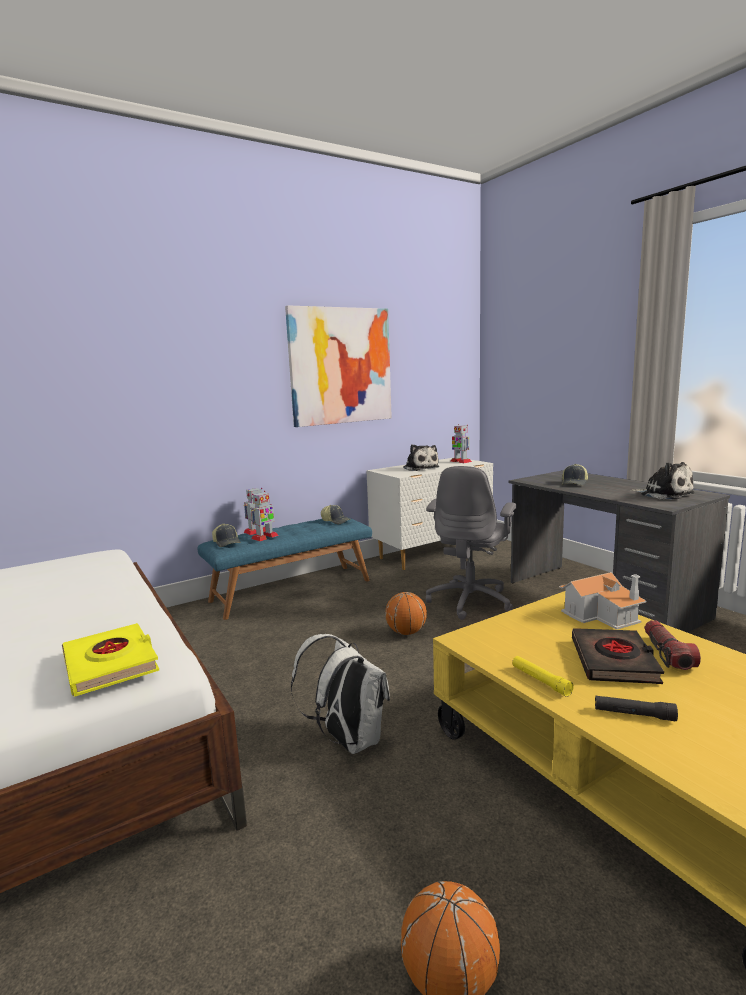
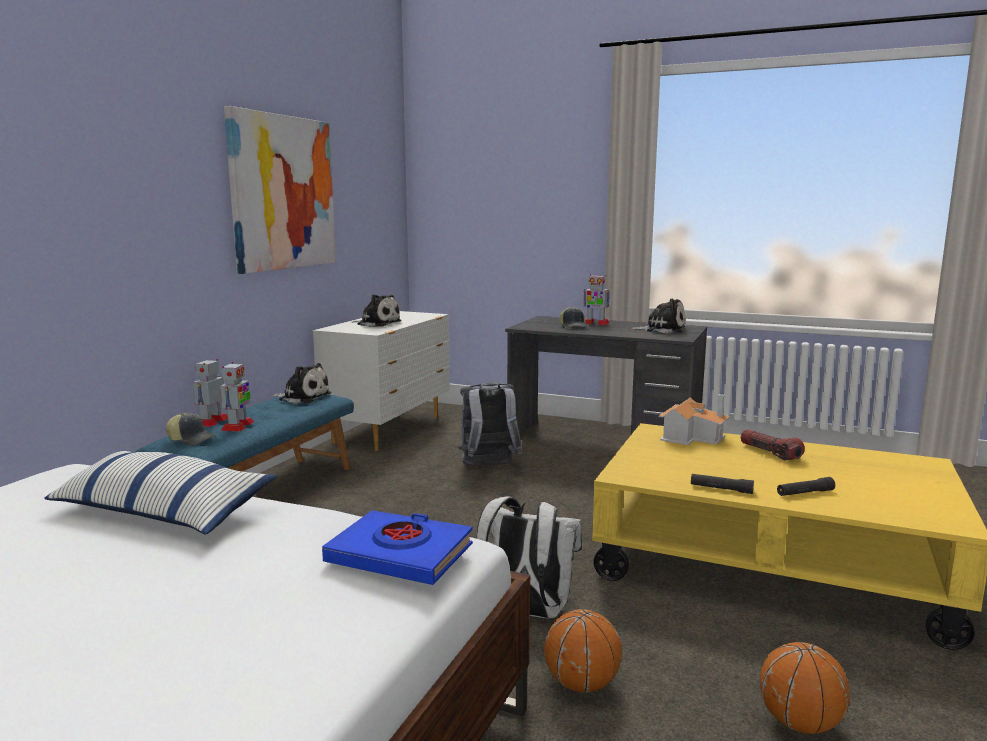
camera: 35 degrees left, 0 degrees up
(85, 591) = (163, 511): none -> pillow
(111, 664) = (400, 555): yellow book -> blue book
(336, 521) = (303, 397): cap -> plush toy
(406, 632) = (461, 508): basketball -> basketball (581, 684)
(460, 461) = (409, 314): toy robot -> toy robot (595, 323)
(470, 601) = (488, 467): grey office chair -> grey backpack
(540, 681) = (721, 489): yellow flashlight -> black flashlight
(614, 661) = (746, 465): black book -> none

